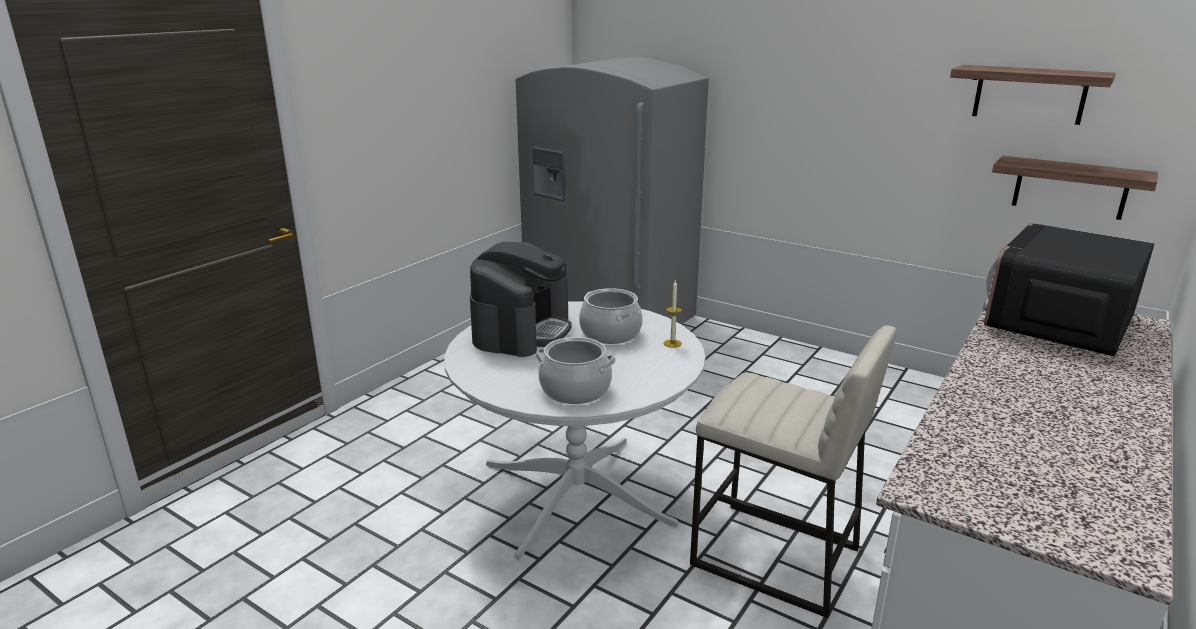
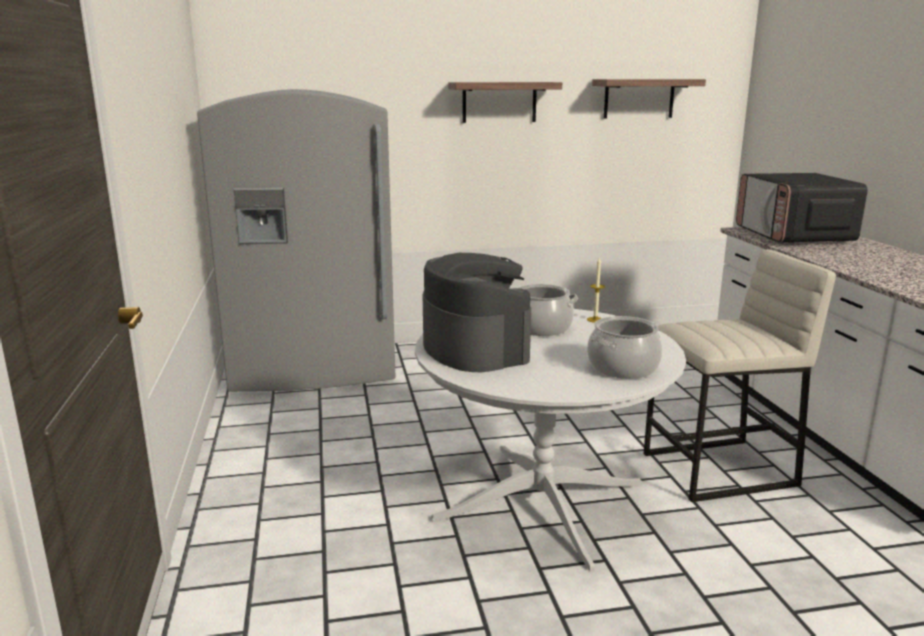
camera: 45 degrees left, 5 degrees down
(1070, 187) = (670, 163): shelf -> shelf (499, 102)

